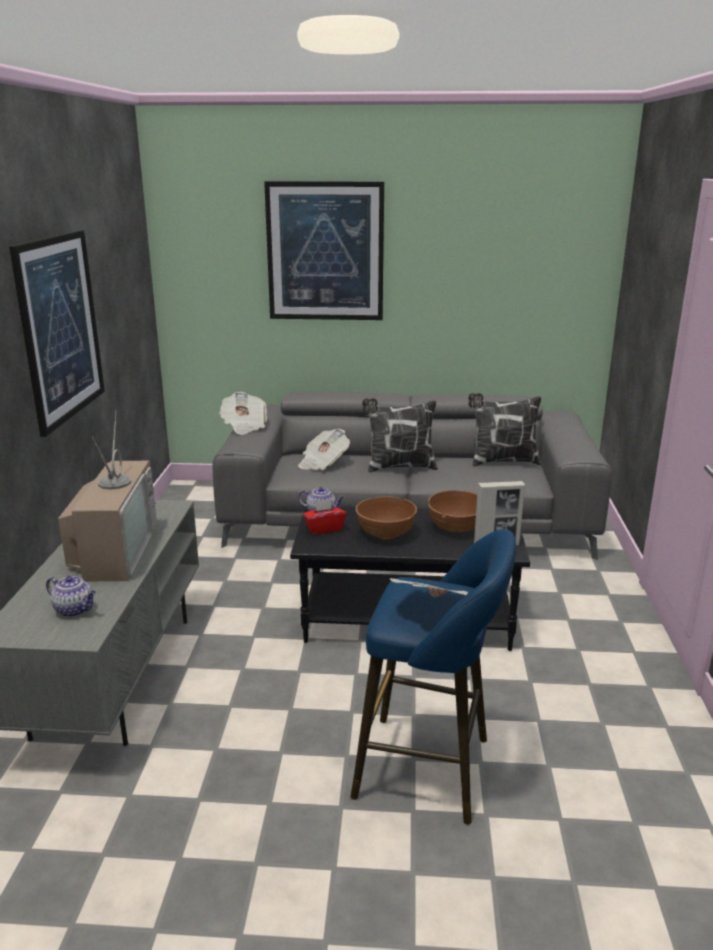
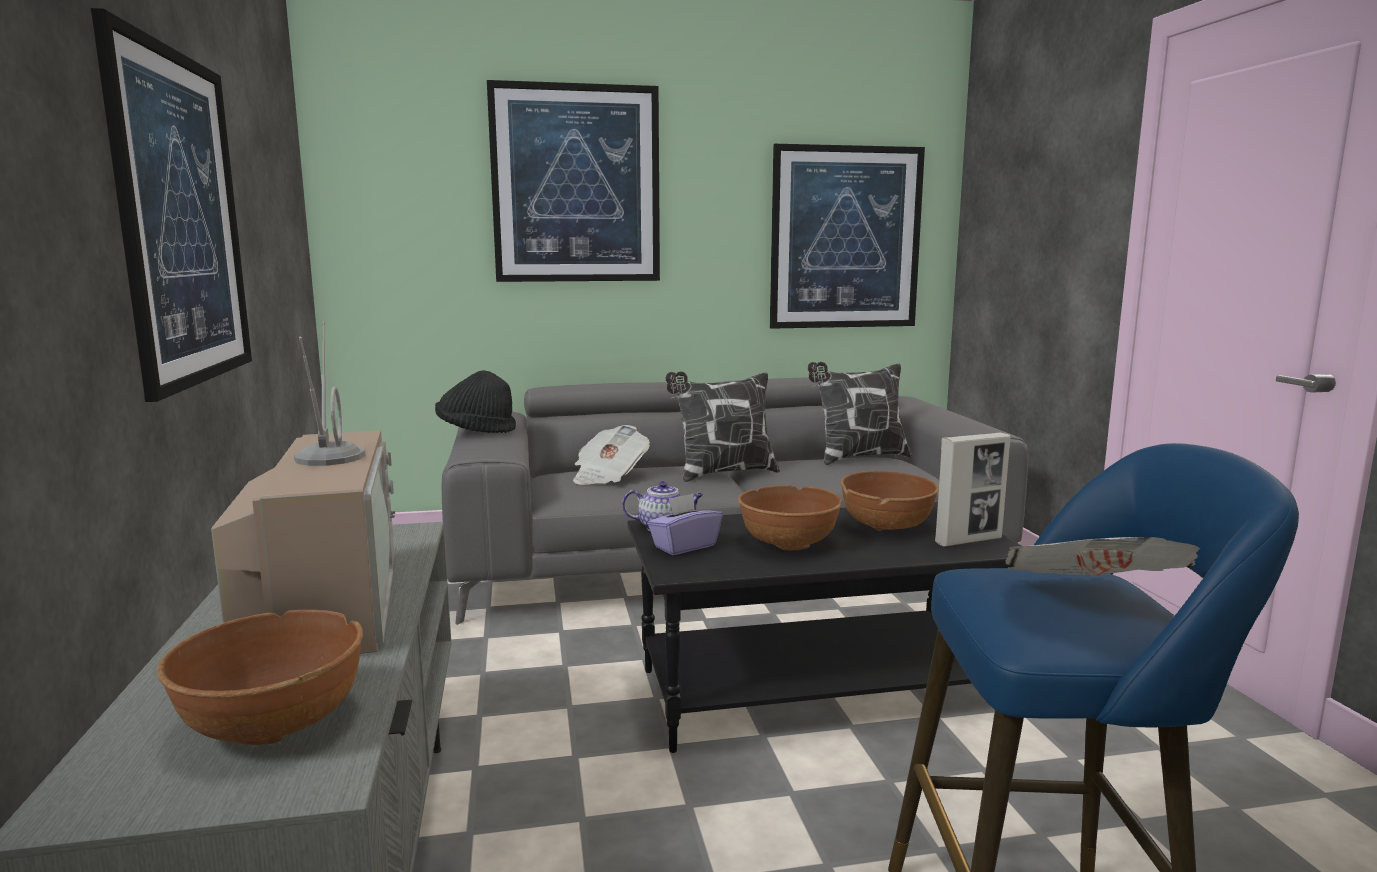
camera: 15 degrees left, 10 degrees down
(75, 610) = (273, 723): teapot -> brown bowl
(244, 426) = (476, 431): newspaper -> black hat
(324, 529) = (684, 546): red tissue box -> purple tissue box
(525, 291) = (845, 238): none -> picture

